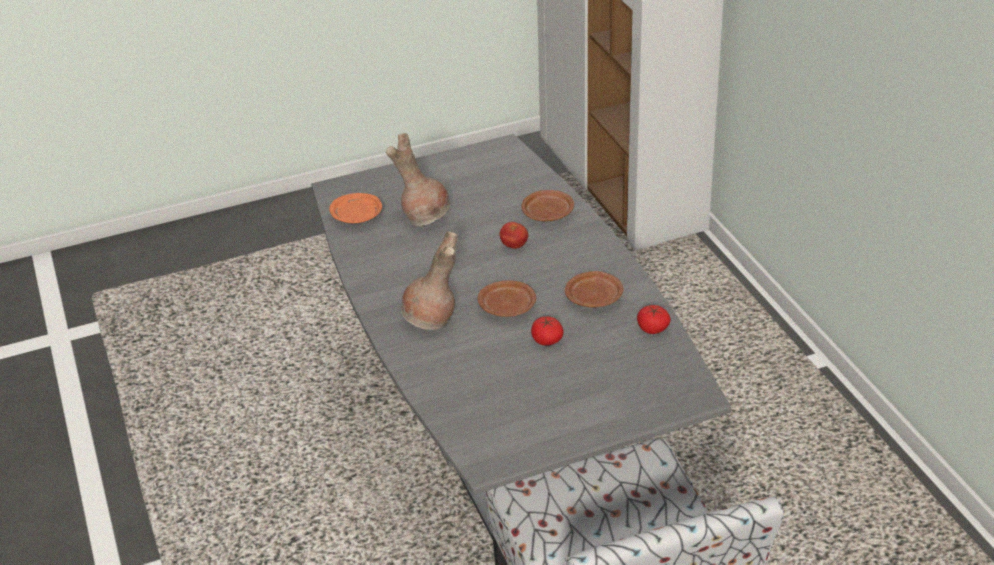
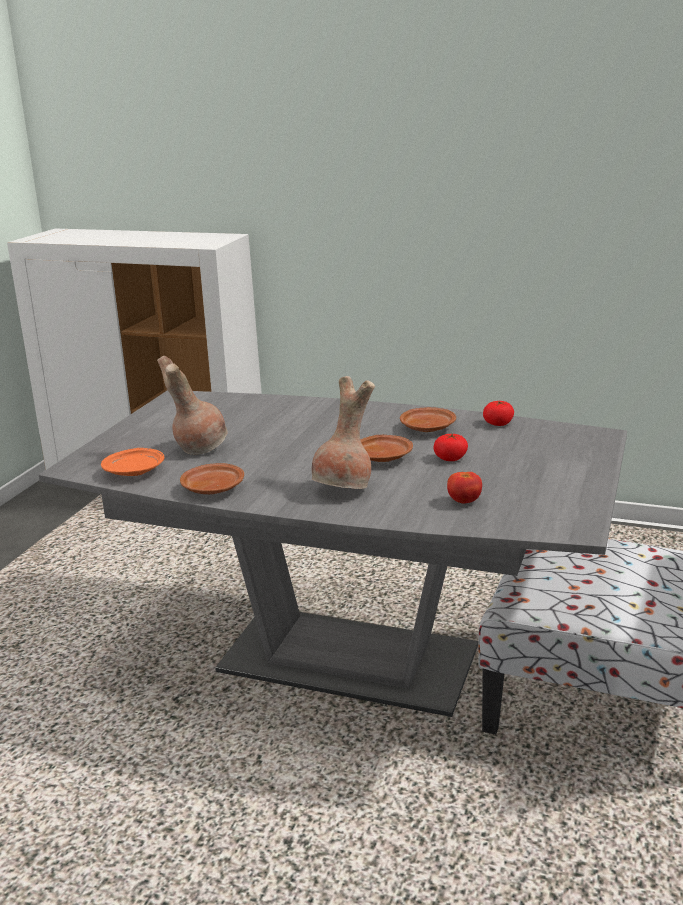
camera: 50 degrees left, 15 degrees down
(514, 245) = (308, 431): tomato -> tomato (464, 501)
(548, 213) = (293, 410): brown plate -> brown plate (213, 489)

